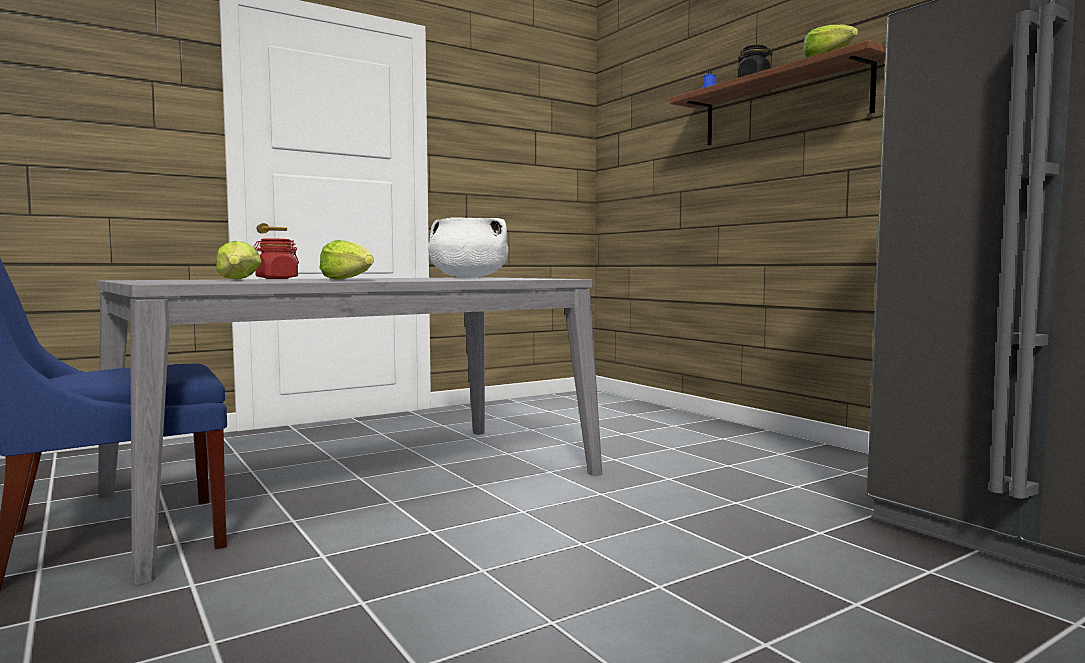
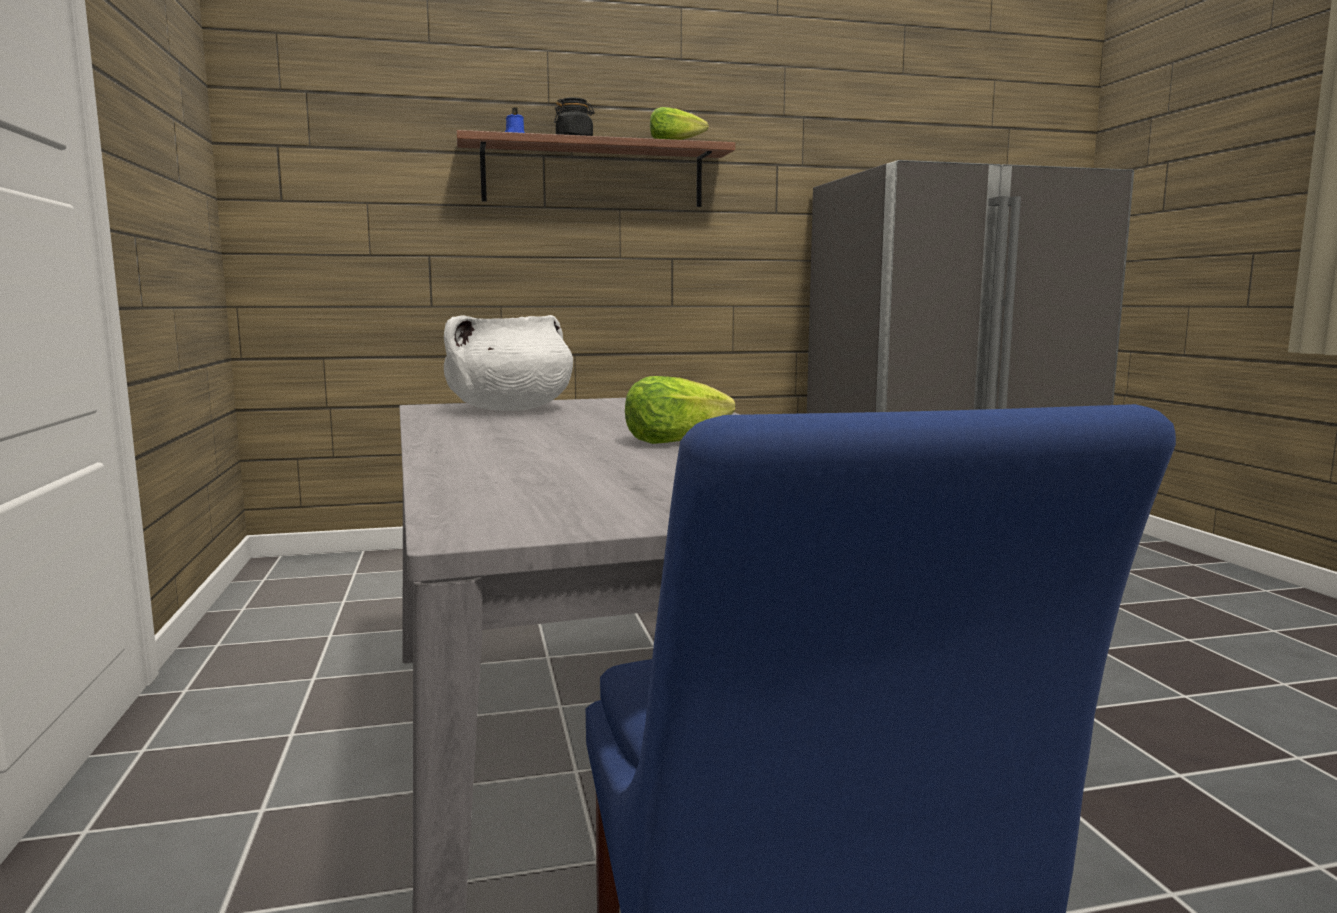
camera: 70 degrees left, 5 degrees up
(239, 279) = (568, 474): lettuce -> none
(276, 278) = (478, 461): red jar -> none

